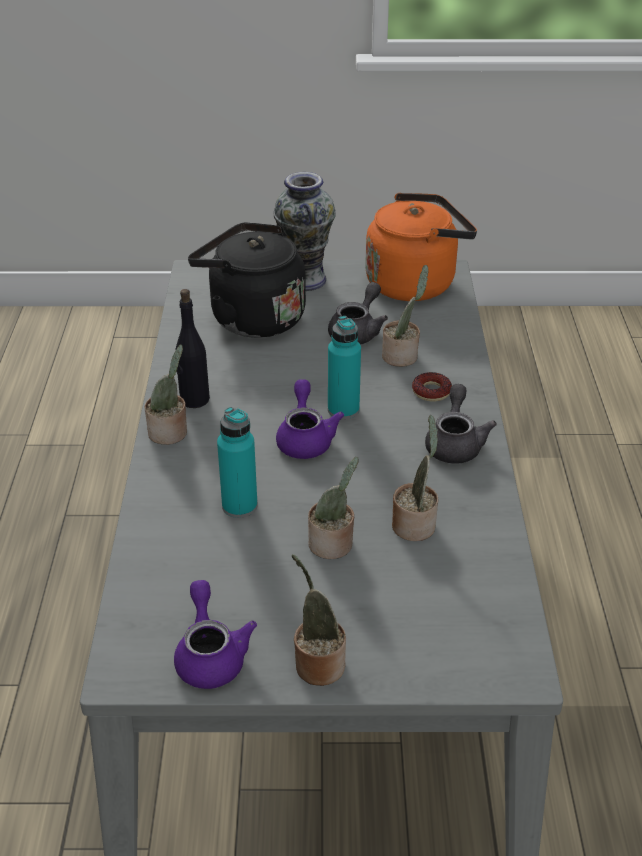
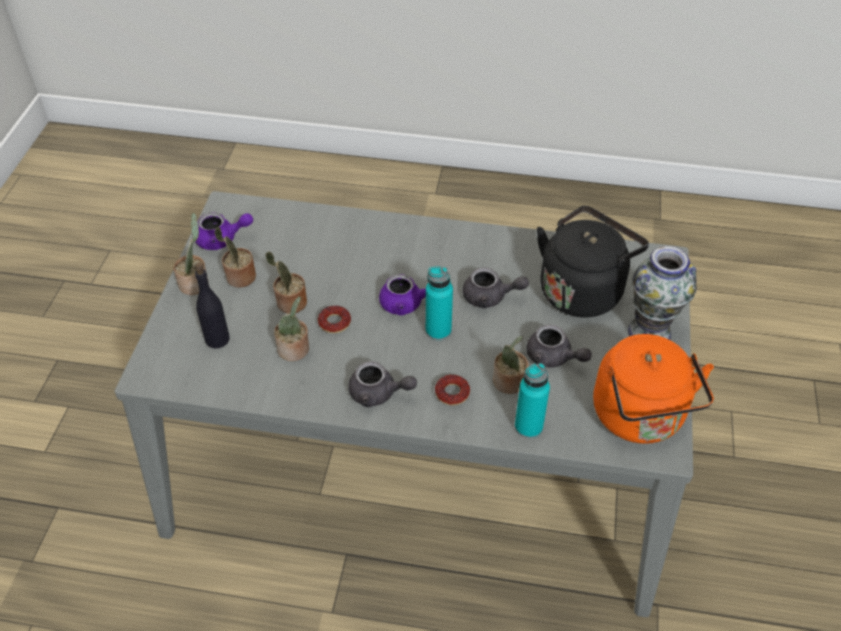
camera: 100 degrees right, 10 degrees up
(170, 433) = (431, 233): potted plant -> potted plant (239, 278)
(194, 400) = (469, 247): black bottle -> black bottle (217, 339)
(239, 506) = (343, 262): turquoise bottle -> turquoise bottle (528, 427)
(279, 377) = (490, 297): none -> grey teapot
(356, 496) = (334, 322): none -> donut

